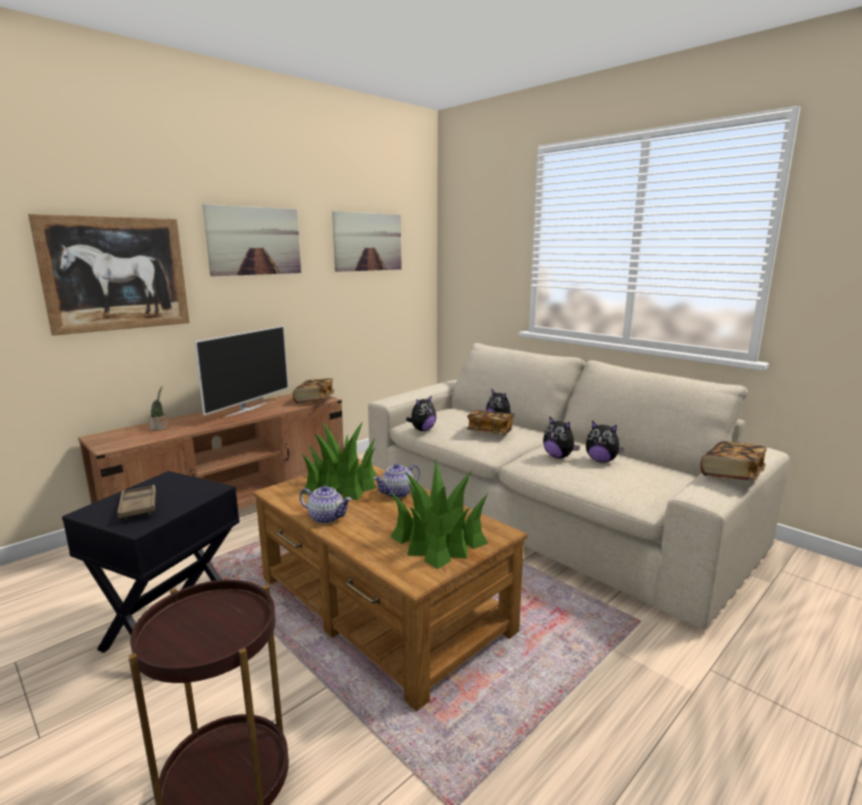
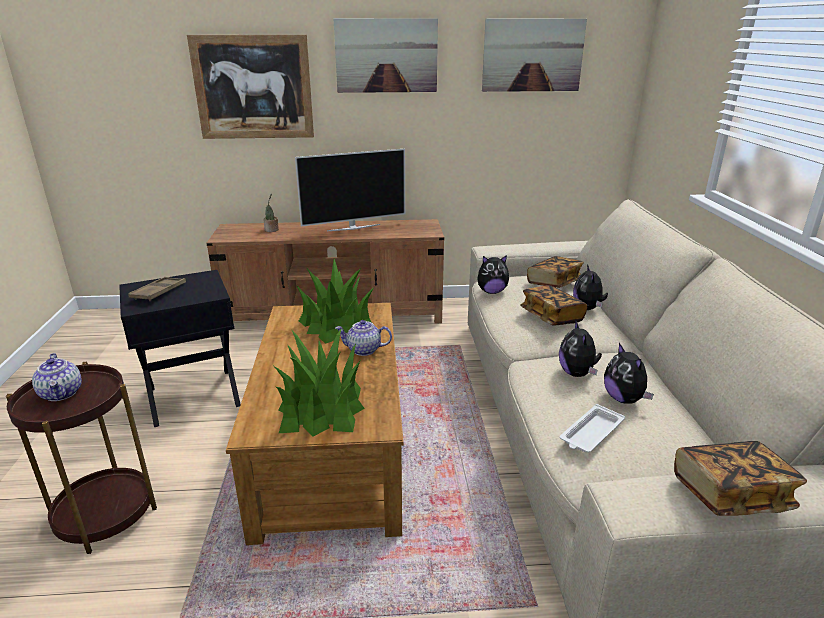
camera: 40 degrees right, 10 degrees up
(314, 400) = (419, 231): book -> book (554, 283)
(327, 517) = (281, 349): teapot -> teapot (62, 393)
(617, 482) = (591, 433): none -> white tray

